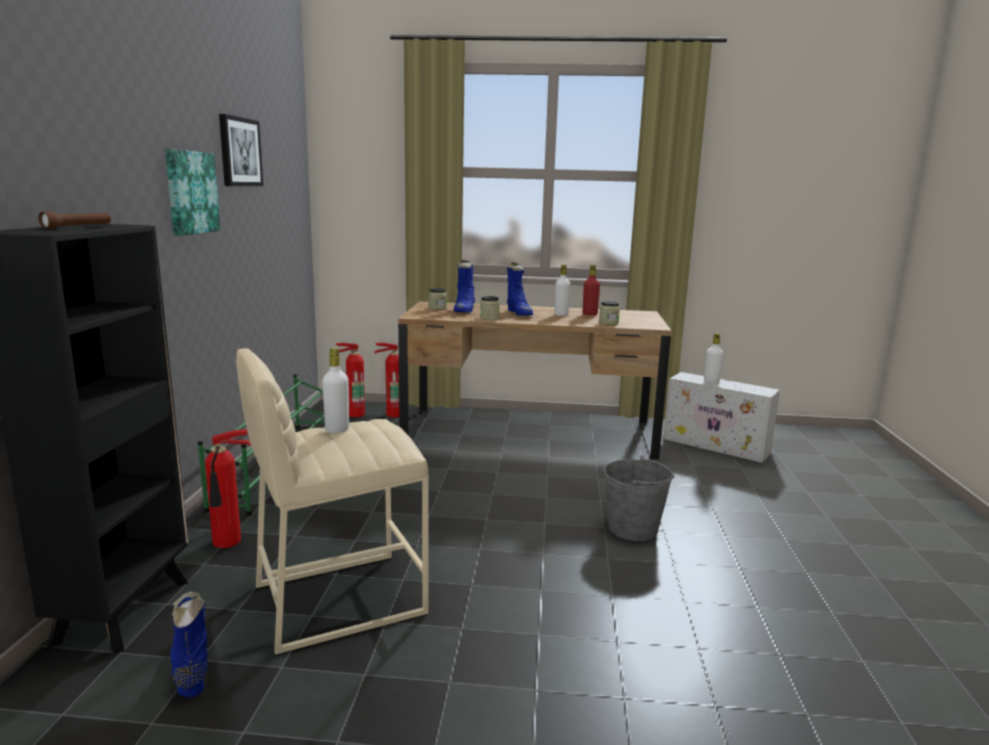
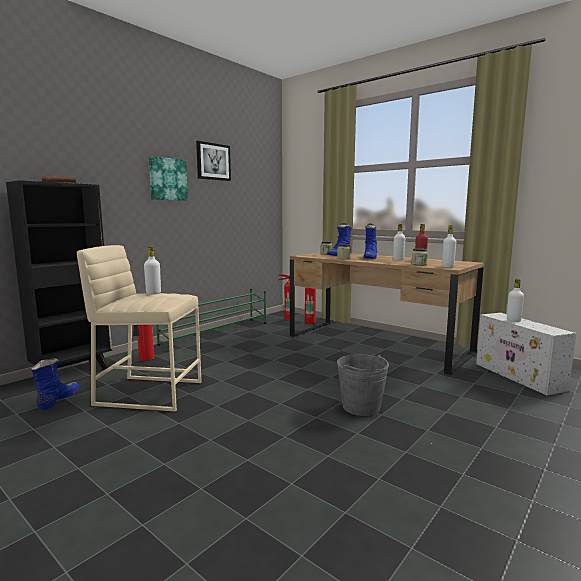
camera: 35 degrees right, 5 degrees down
(648, 325) = (448, 267): none -> white bottle

